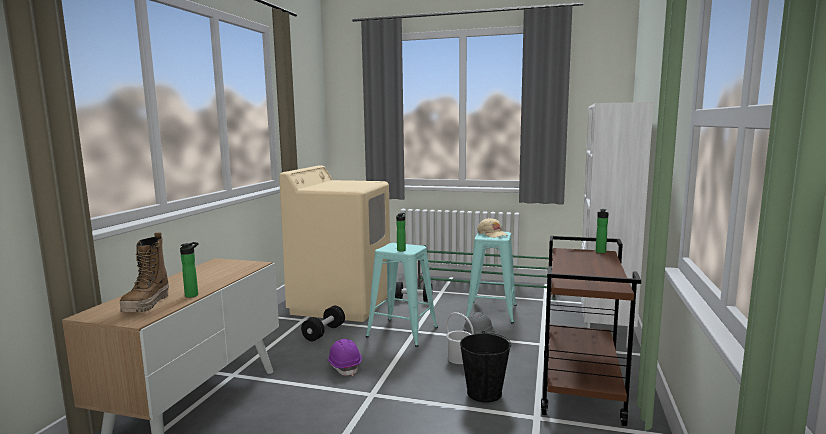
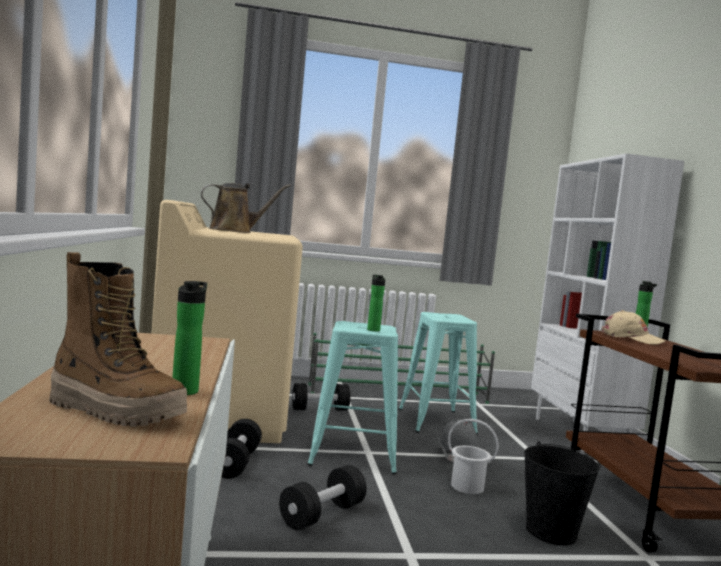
camera: 25 degrees left, 5 degrees down
(147, 305) = (116, 411): boot -> boot turned 45 degrees counterclockwise
(335, 185) = (235, 231): none -> brown watering can
(344, 366) = (322, 515): purple hard hat -> black dumbbell
(492, 234) = (446, 315): beige cap -> beige cap (631, 338)

